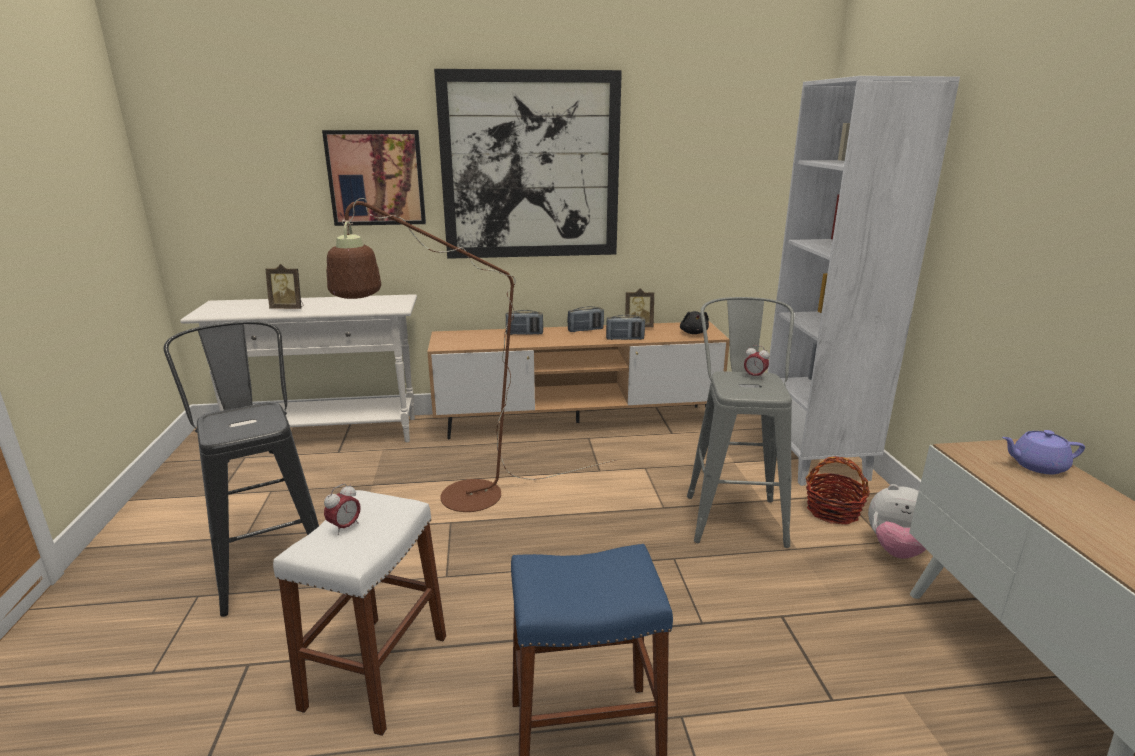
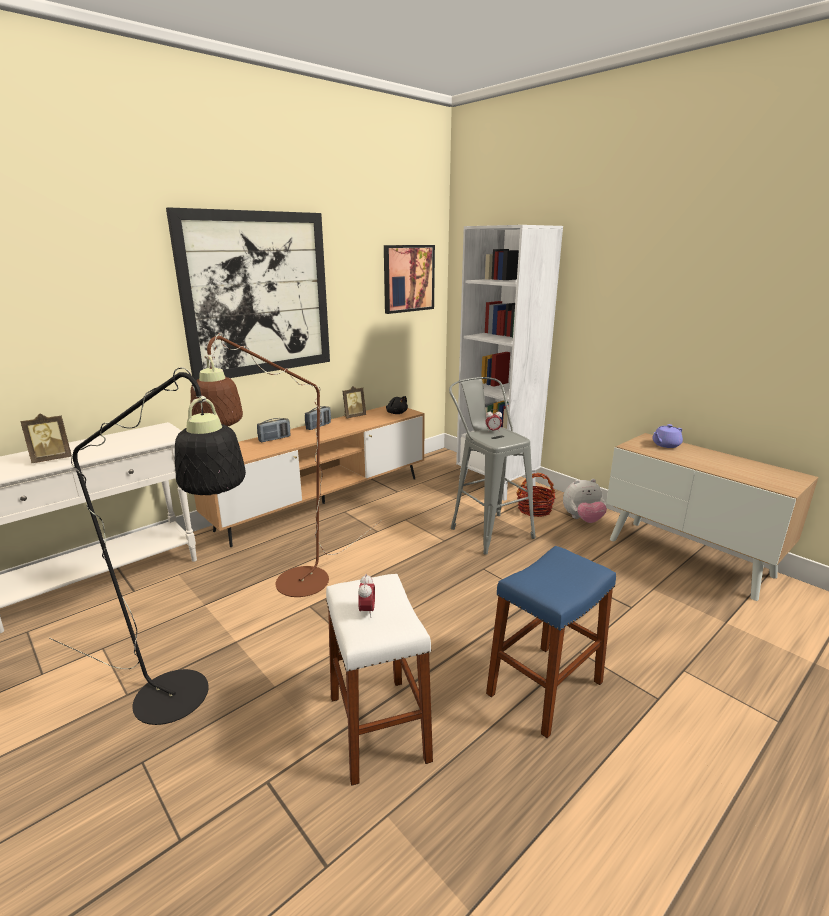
camera: 35 degrees left, 0 degrees up
(272, 563) = (186, 702): black stool -> black floor lamp
(376, 178) = (116, 314): picture -> picture (408, 278)
(625, 339) = (357, 427): radio -> none

